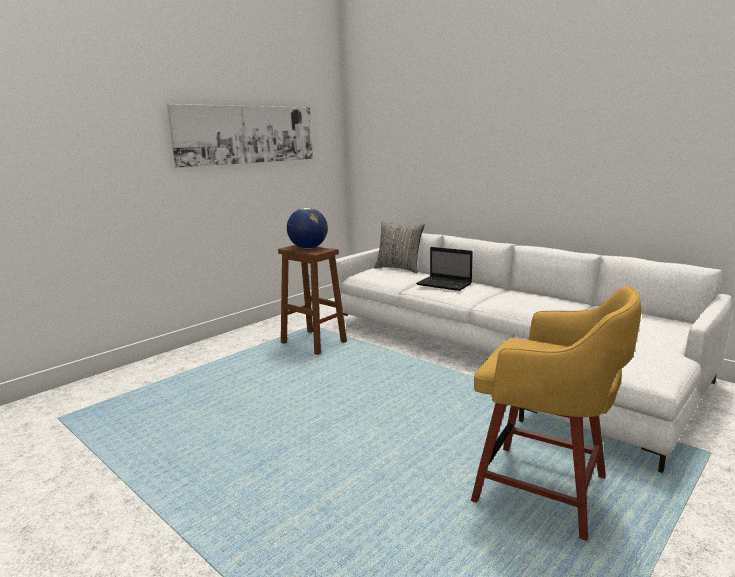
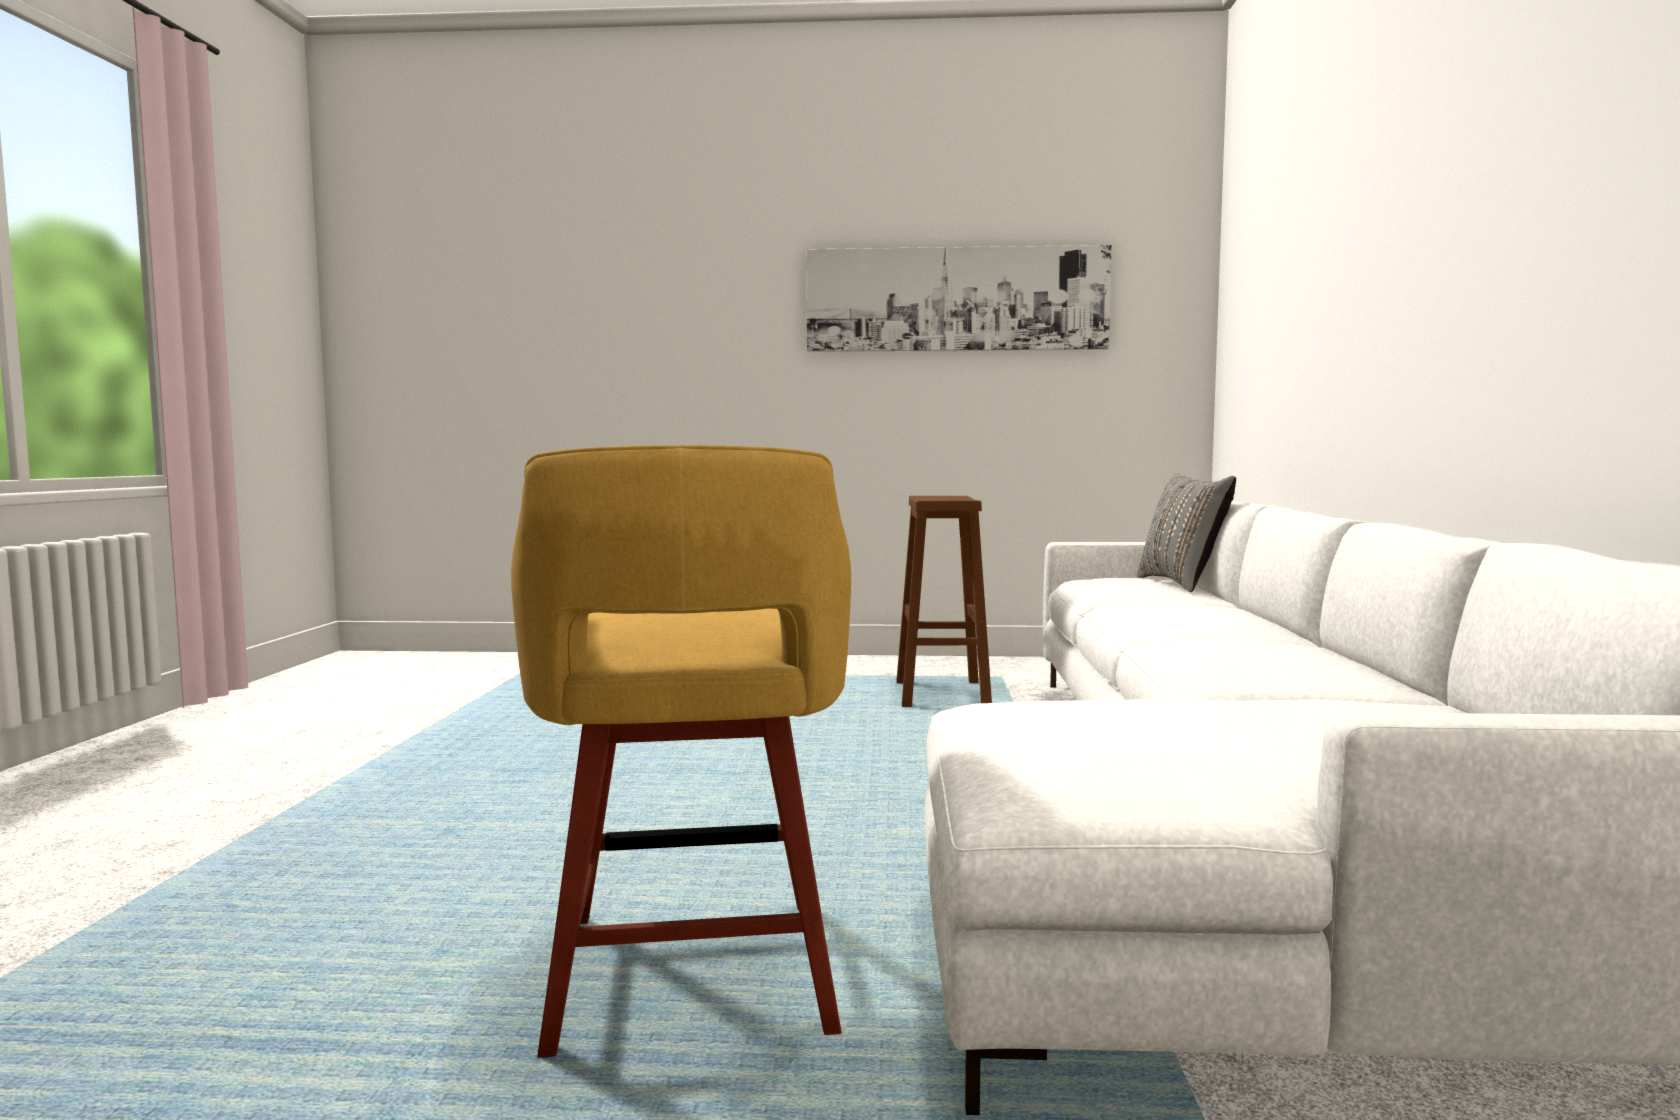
camera: 50 degrees right, 10 degrees down
(308, 248) = (949, 498): globe -> none
(445, 284) = (1170, 607): laptop -> none

